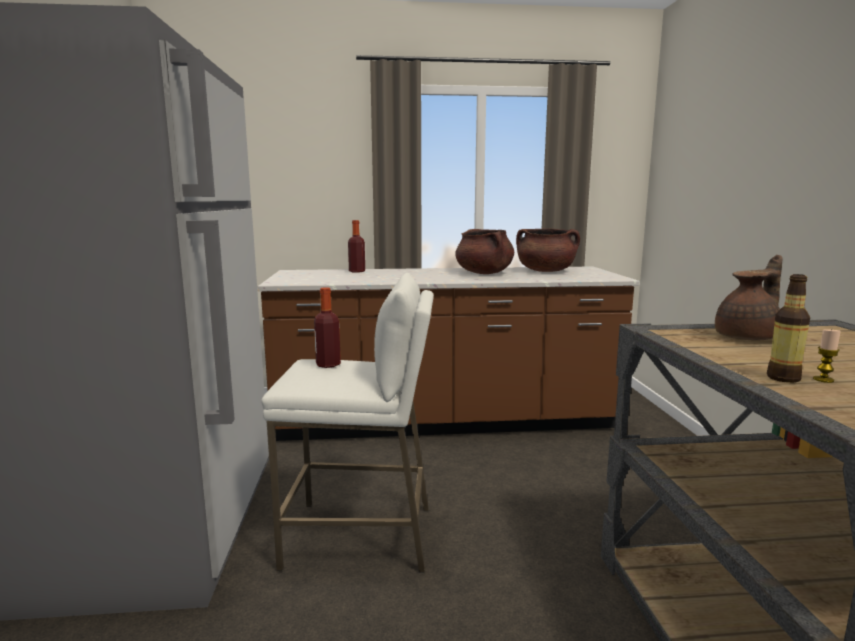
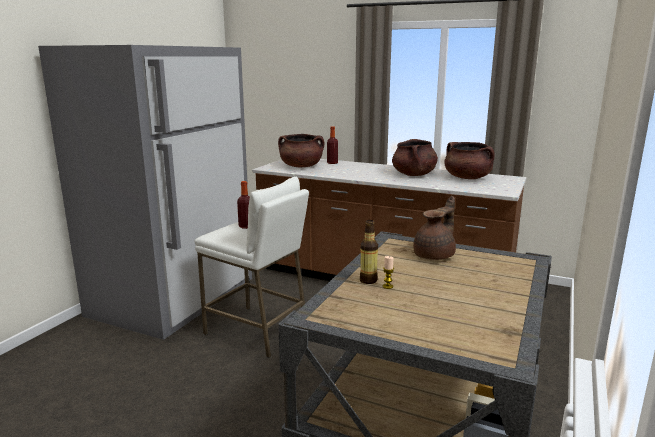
camera: 30 degrees right, 5 degrees up
(324, 277) = (301, 166): none -> brown cooking pot
(749, 337) = (435, 255): brown teapot -> brown teapot turned 45 degrees counterclockwise

